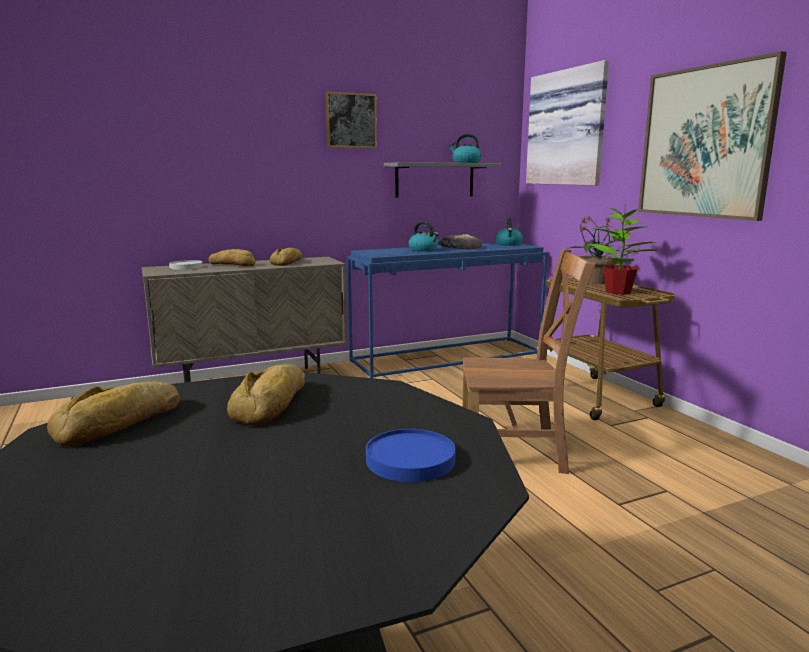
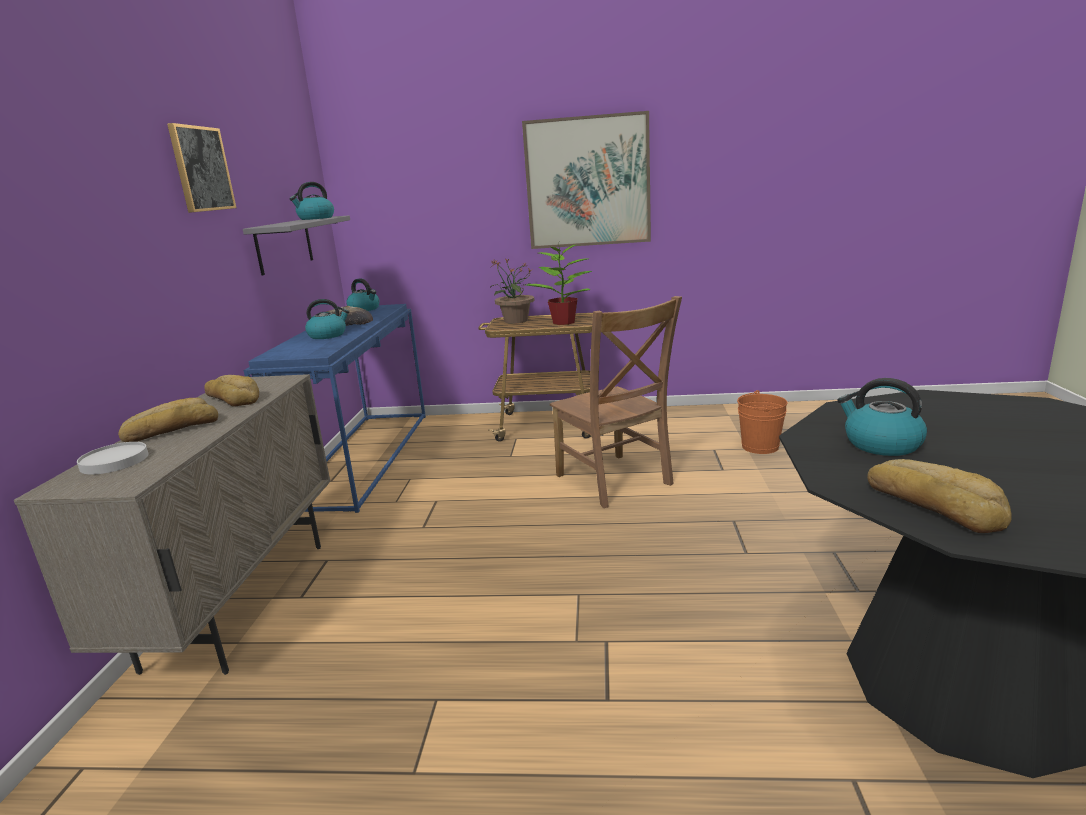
camera: 60 degrees left, 5 degrees up
(273, 403) = (881, 444): bread -> kettle
(411, 459) = (1002, 415): blue plate -> none
(517, 452) = (615, 481): brown chair -> brown chair turned 120 degrees clockwise
(568, 128) = (410, 171): picture -> none
(722, 520) = (760, 446): none -> orange bucket

